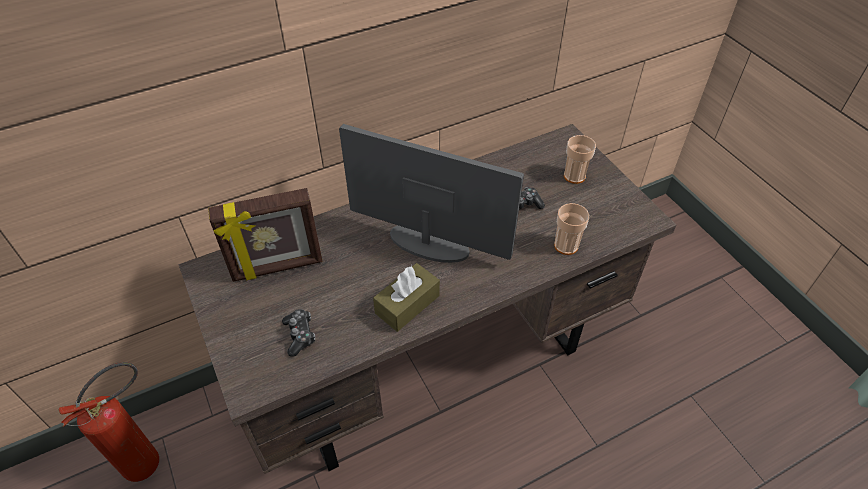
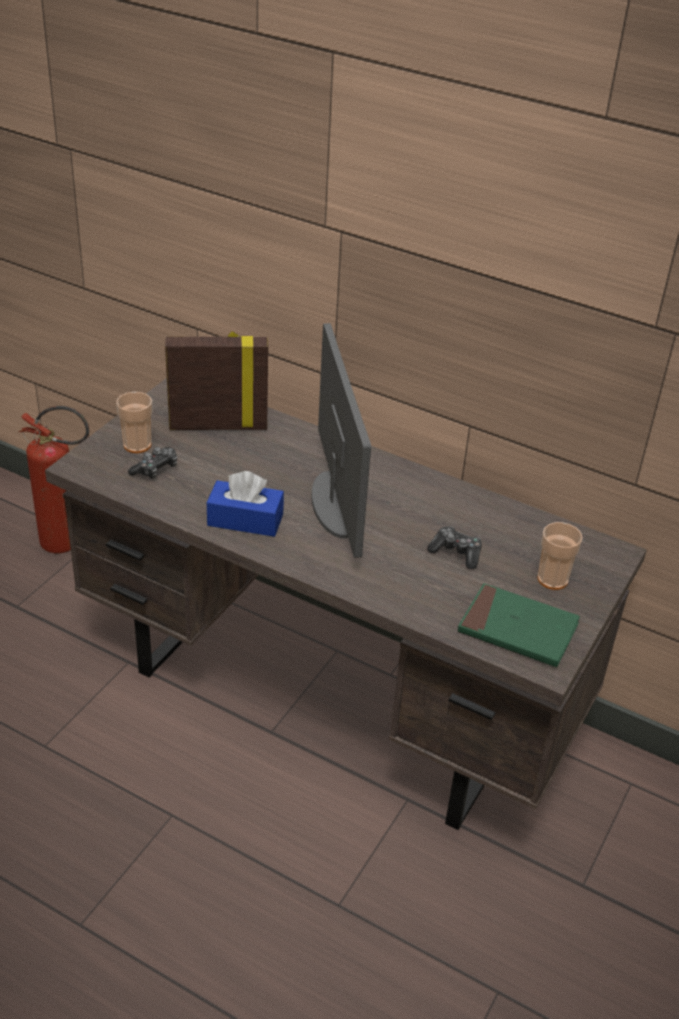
camera: 55 degrees right, 10 degrees down
(277, 268) = (218, 425): picture frame -> picture frame turned 135 degrees clockwise
(407, 304) = (245, 520): brown tissue box -> blue tissue box
(566, 245) = (431, 606): cup -> cup (137, 445)
(610, 215) = (517, 629): none -> green book

